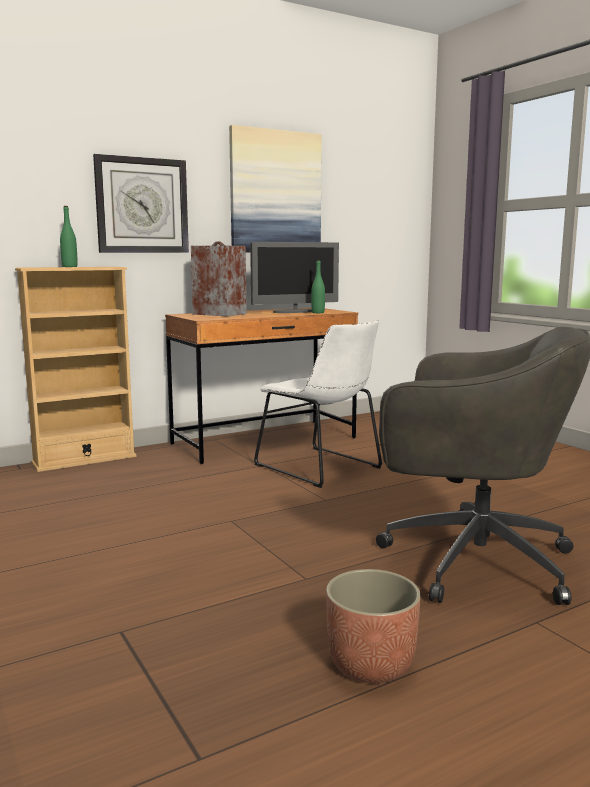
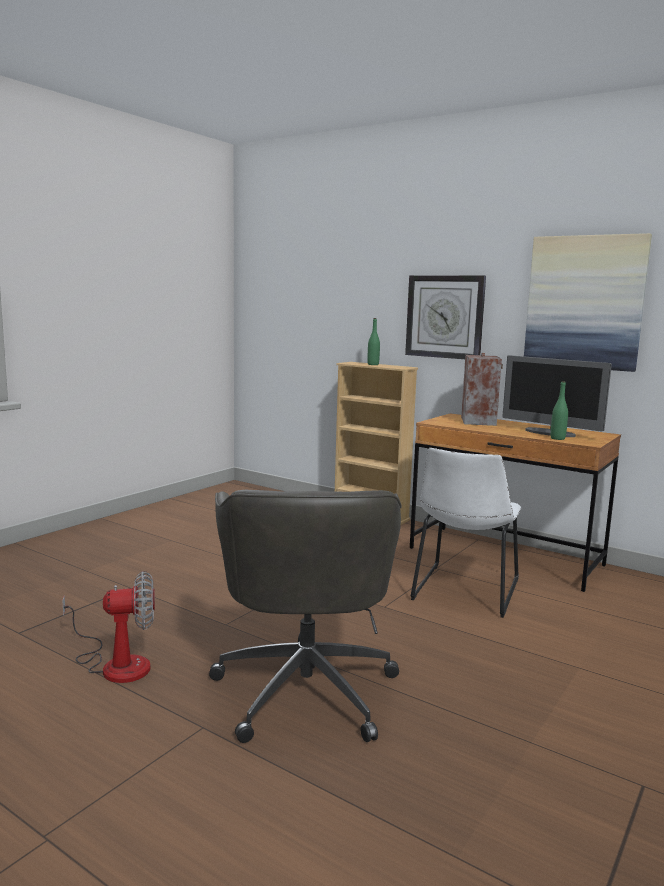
camera: 65 degrees right, 0 degrees up
(370, 664) = (116, 664): planter -> fan

